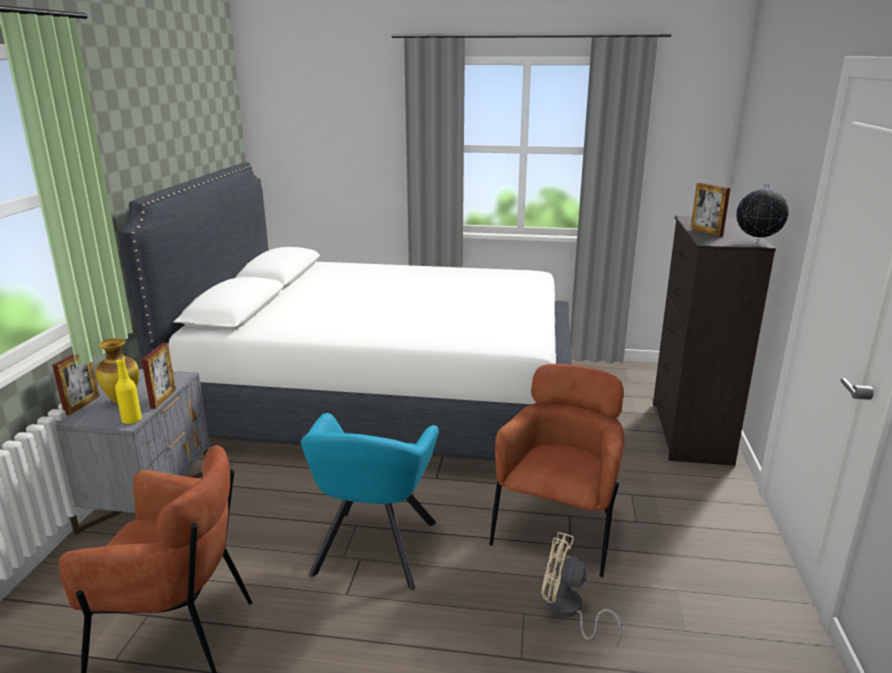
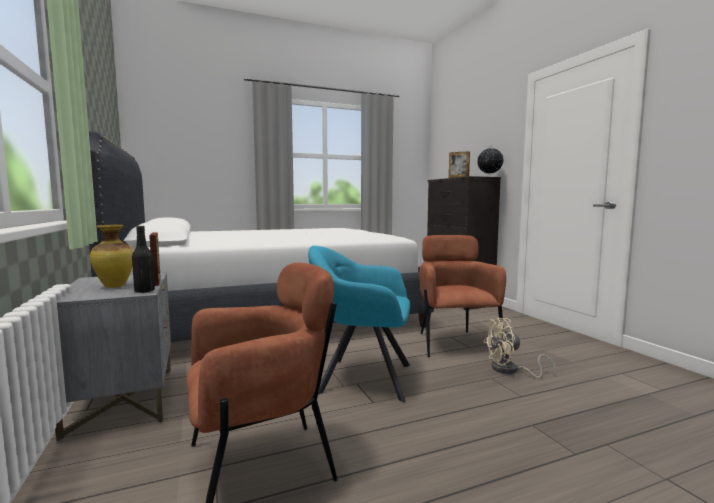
camera: 30 degrees left, 15 degrees down
(82, 405) = (70, 292): picture frame -> none
(132, 420) = (144, 291): yellow bottle -> black bottle
(374, 551) = (361, 378): turquoise armchair -> turquoise armchair turned 120 degrees clockwise

